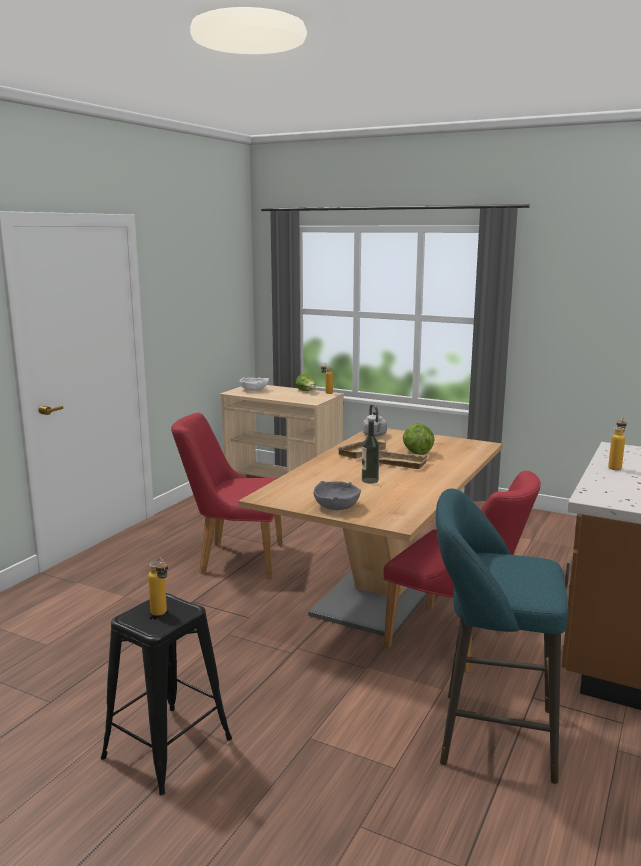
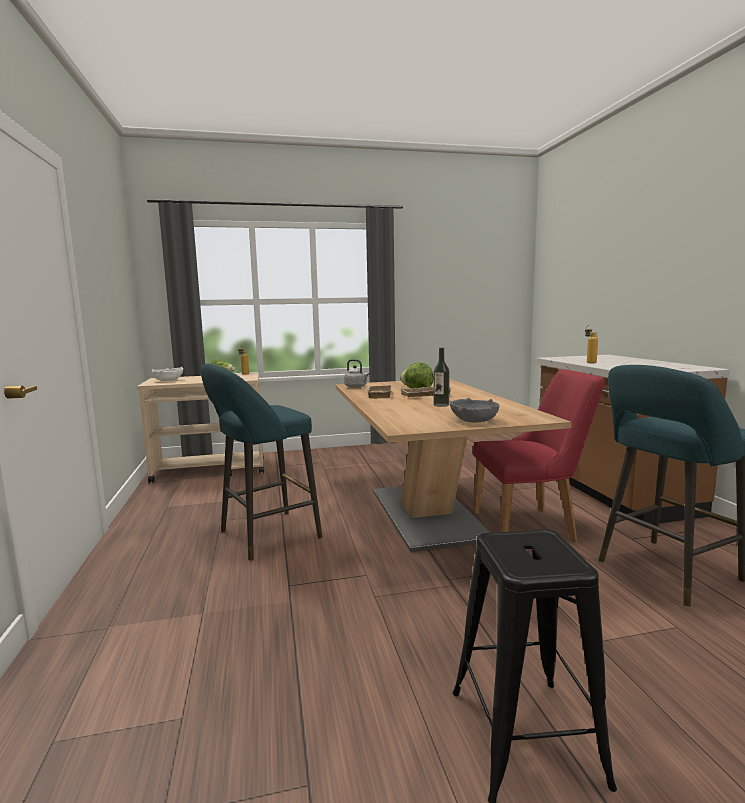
camera: 40 degrees left, 5 degrees down
(161, 615) = (537, 551): bottle -> none
(233, 559) = (264, 536): red chair -> turquoise stool

